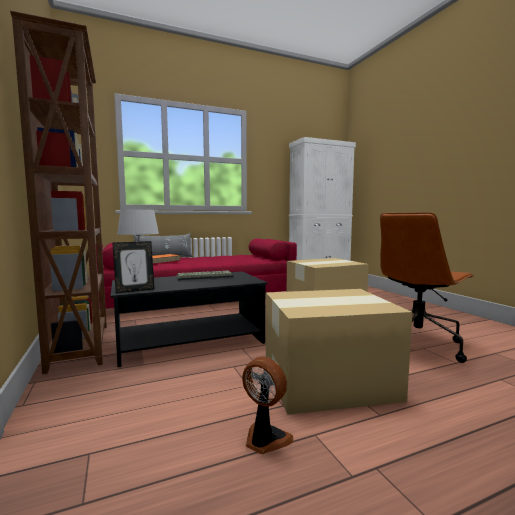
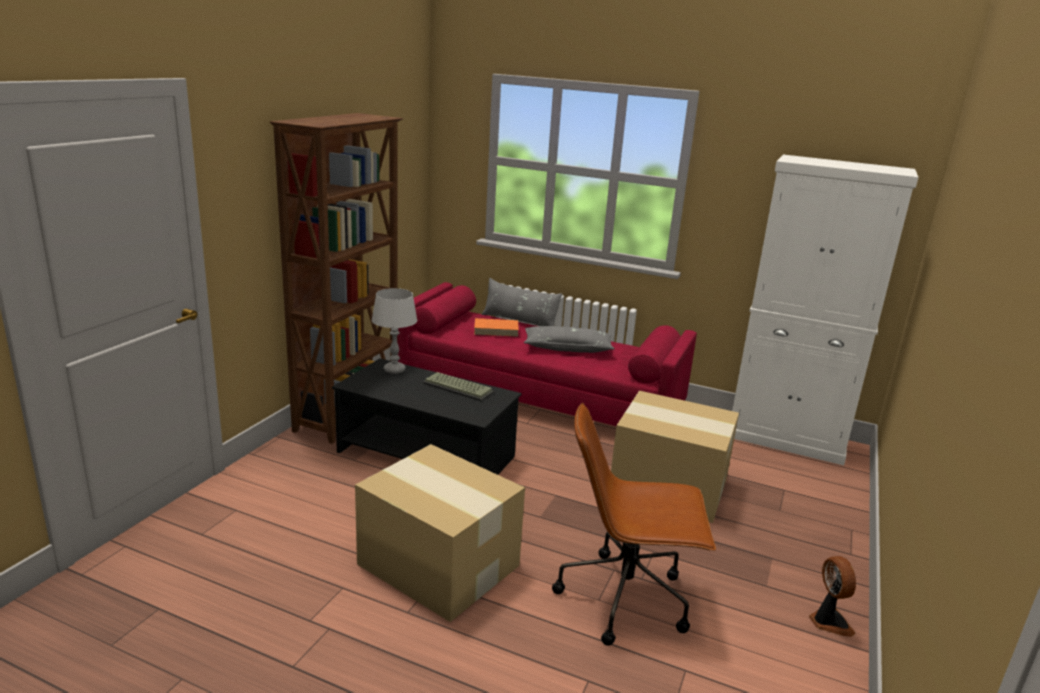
camera: 45 degrees right, 15 degrees up
(135, 290) = (358, 387): picture frame -> none
(216, 259) = (567, 348): none -> grey pillow
(265, 440) = (313, 568): fan -> fan (828, 622)

